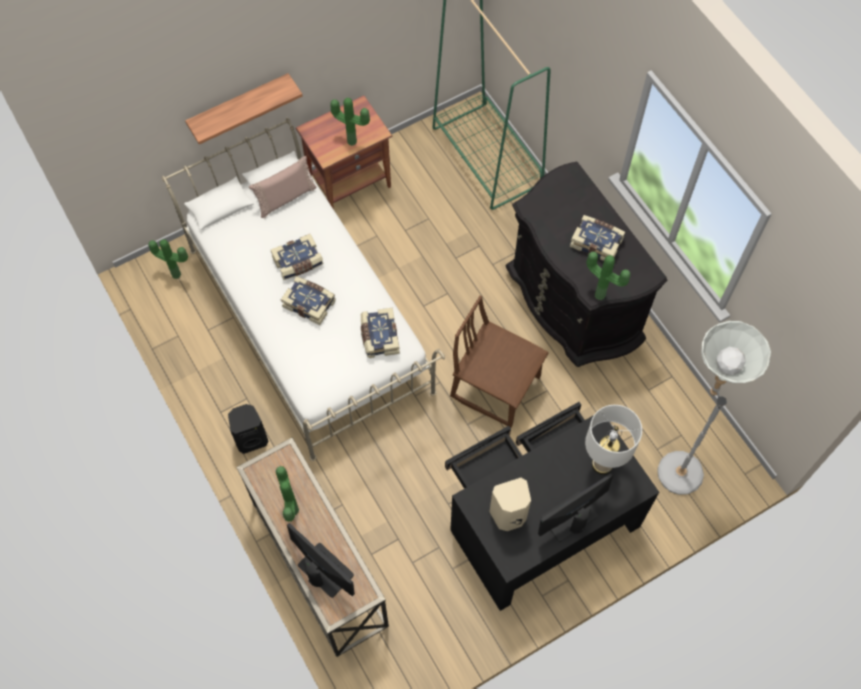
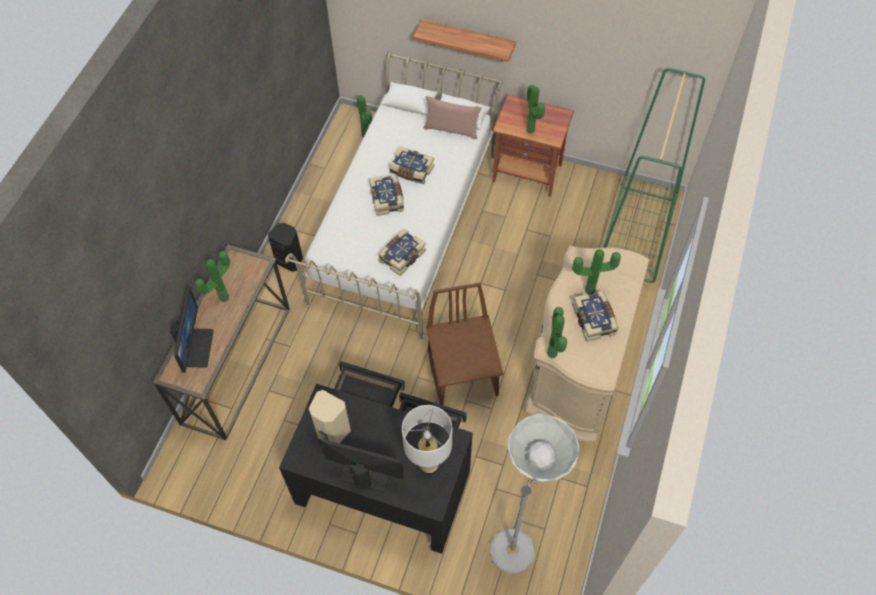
camera: 50 degrees right, 5 degrees down
(565, 223) = (589, 288): none -> potted plant
(570, 305) = (575, 373): black dresser -> beige dresser

